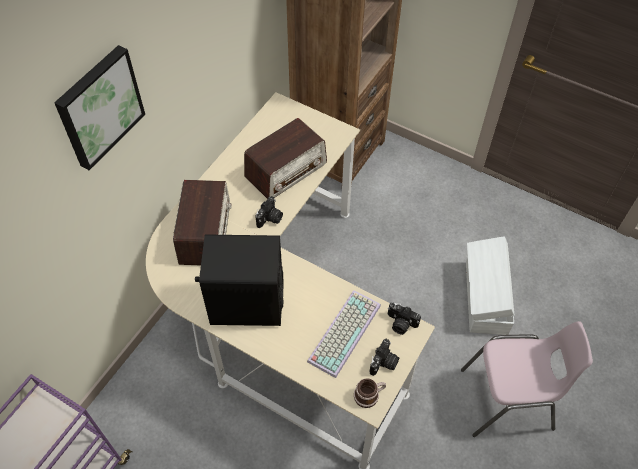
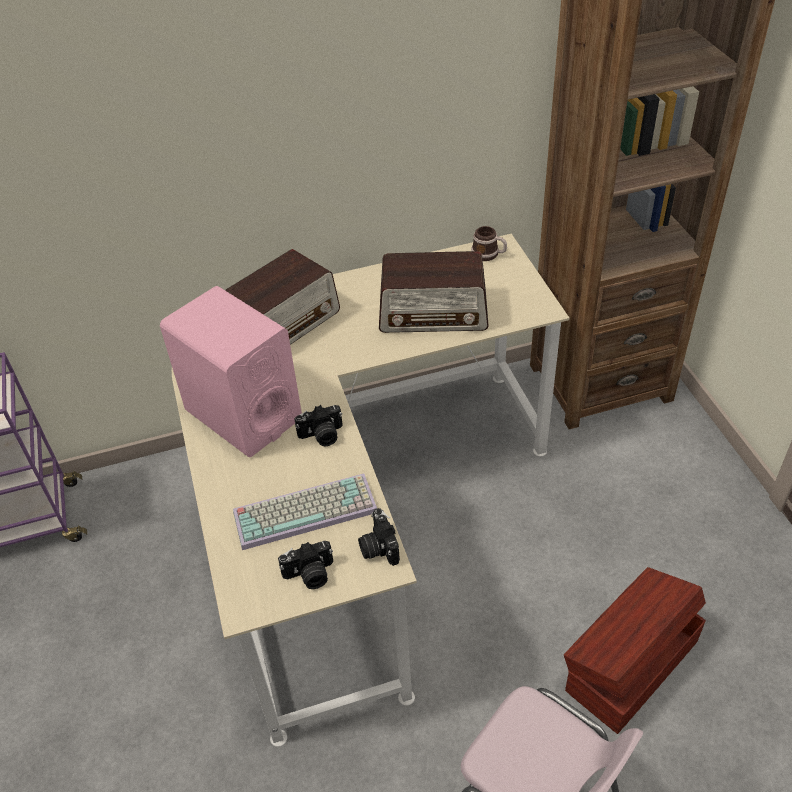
camera: 45 degrees right, 10 degrees down
(99, 106) = (178, 75): picture -> none
(246, 303) = (243, 414): black speaker -> pink speaker
(270, 219) = (361, 350): camera -> camera (322, 436)
(369, 395) = (255, 595): mug -> mug (489, 254)
(484, 298) = (629, 665): white storage box -> brown storage box

